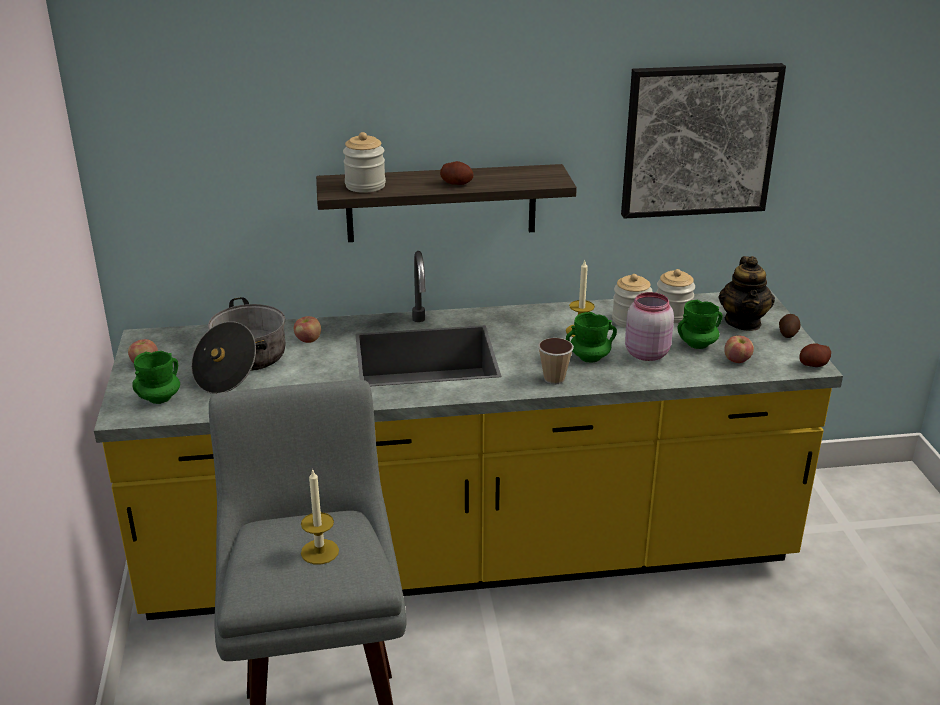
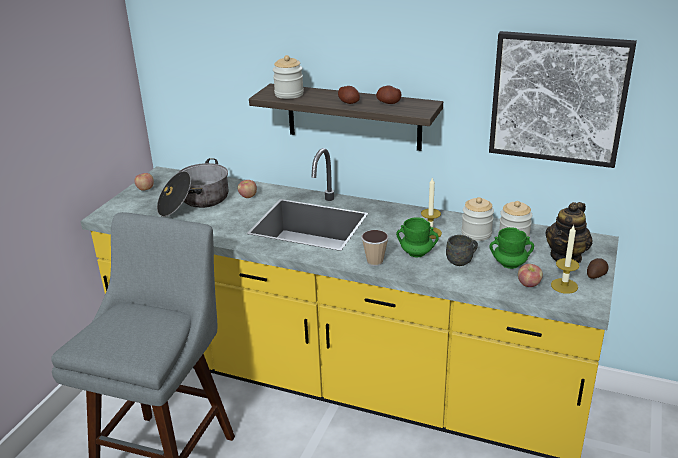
camera: 30 degrees right, 0 degrees up
(159, 398) = (131, 211): green mug -> none
(320, 551) = (138, 332): candle -> candle (564, 286)
(646, 353) = (462, 260): pink jar -> grey mug
(813, 365) = (591, 305): potato -> potato (388, 103)

